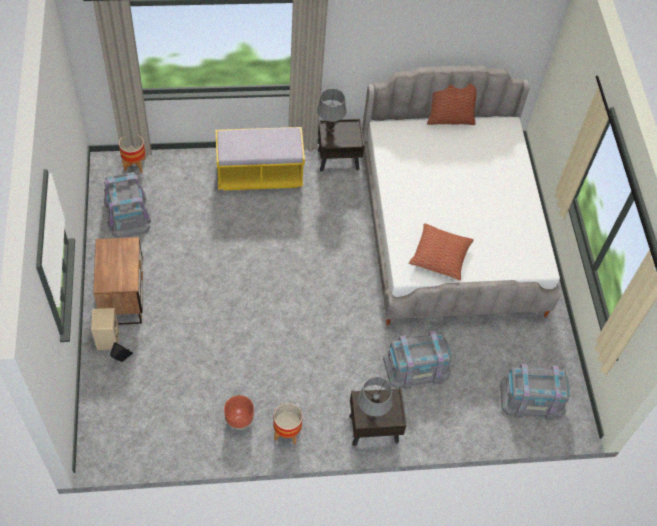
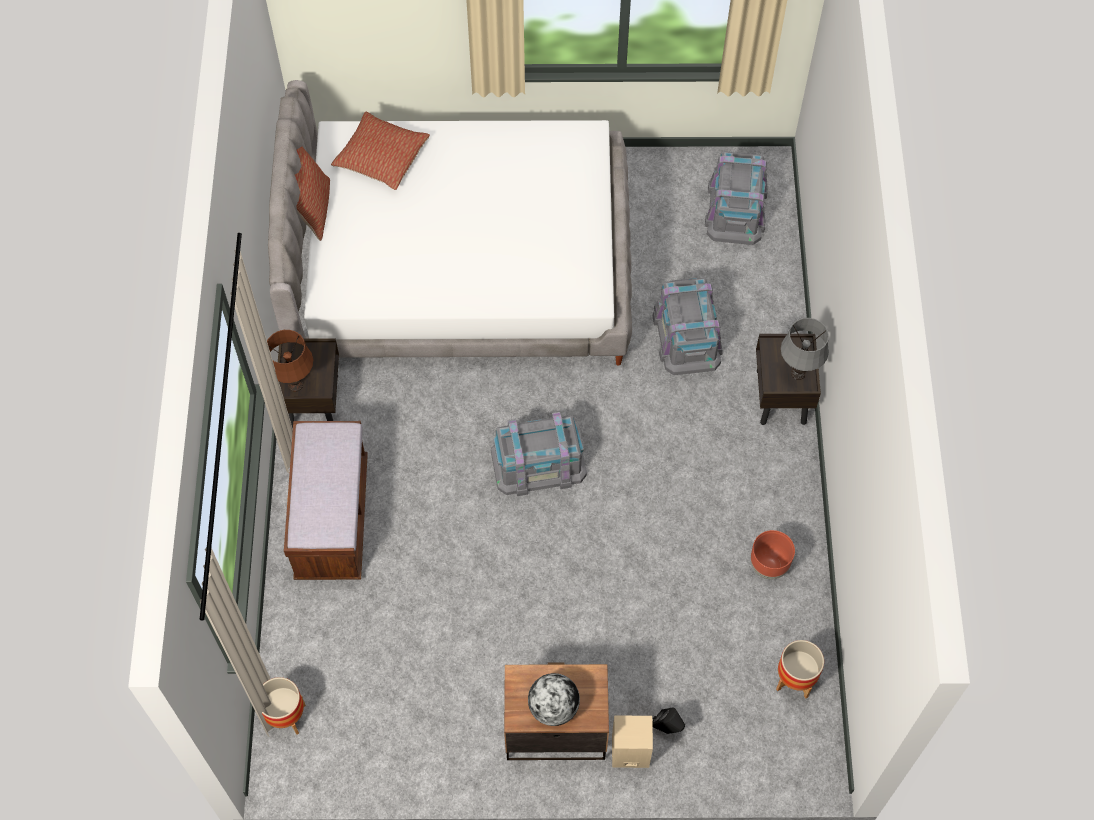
camera: 80 degrees left, 5 degrees up
(110, 263) = (553, 707): none -> globe
(127, 212) = (387, 727): grey storage box -> grey storage box (538, 463)
(259, 175) = (332, 519): yellow bench -> brown bench
(287, 432) = (786, 505): planter -> planter (794, 680)
(330, 129) = (295, 384): grey table lamp -> brown table lamp
(440, 256) = (566, 254): pillow -> pillow (381, 158)

